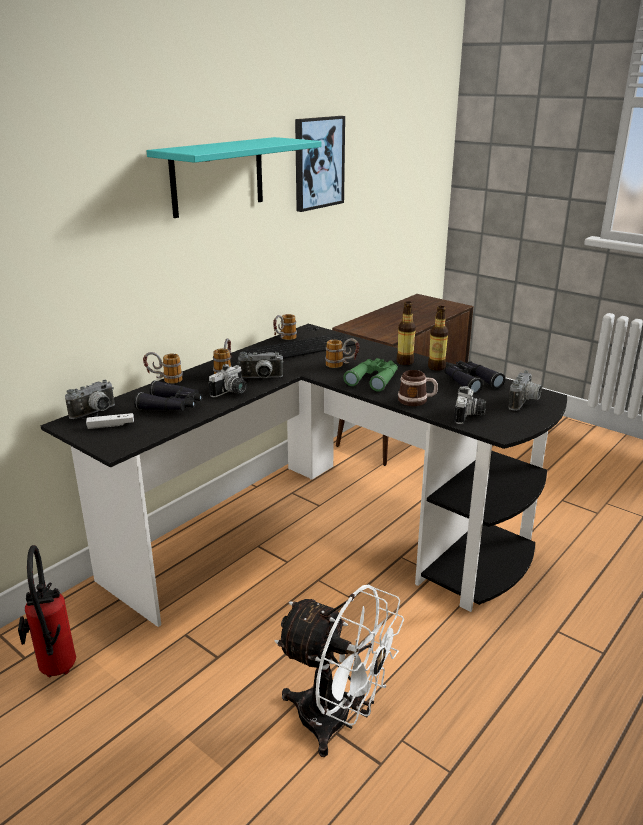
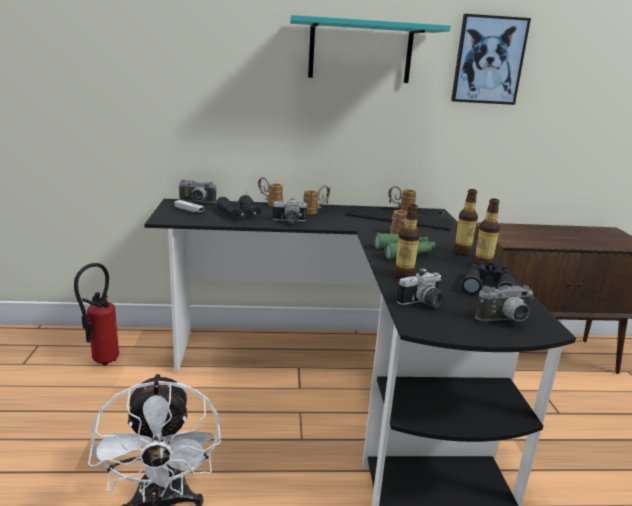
camera: 45 degrees right, 5 degrees down
(261, 378) = (326, 222): camera -> none
(417, 401) = (404, 276): mug -> bottle

